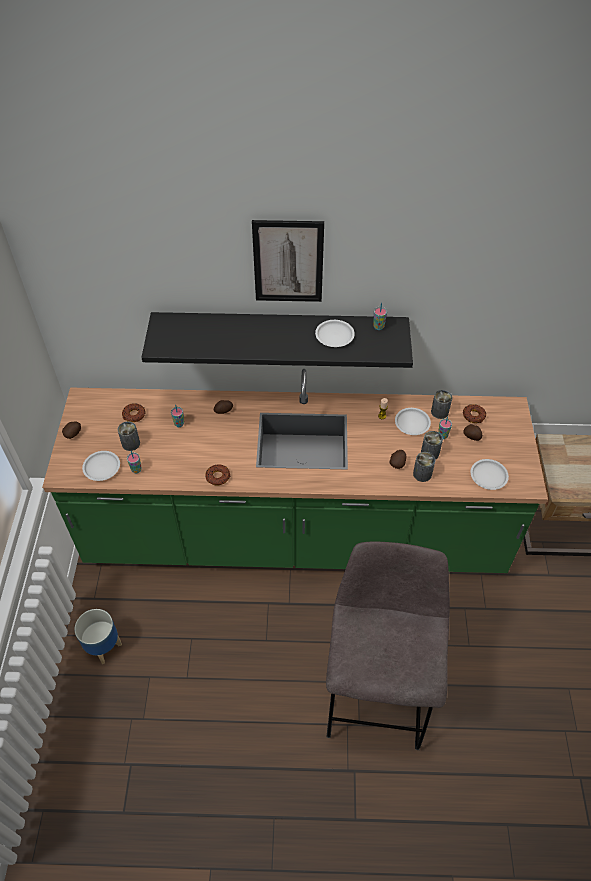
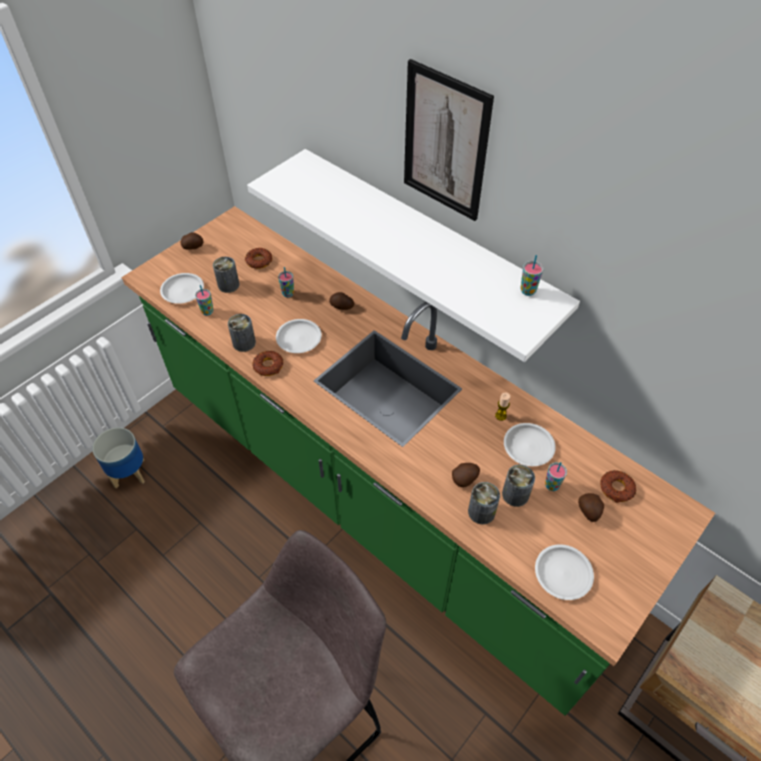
camera: 40 degrees right, 0 degrees up
(279, 332) = (427, 243): black shelf -> white shelf
(334, 336) = (463, 271): white plate -> white plate (298, 338)
(439, 412) = (576, 456): can -> can (244, 343)

